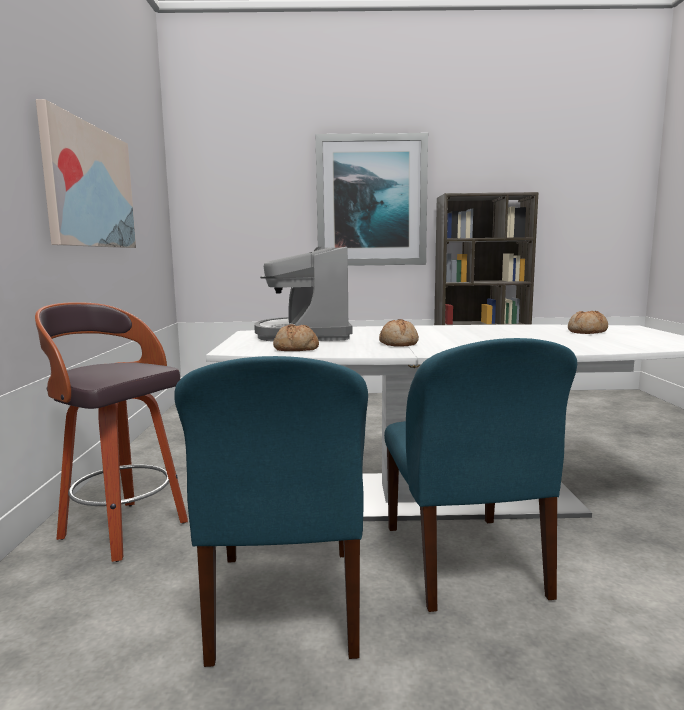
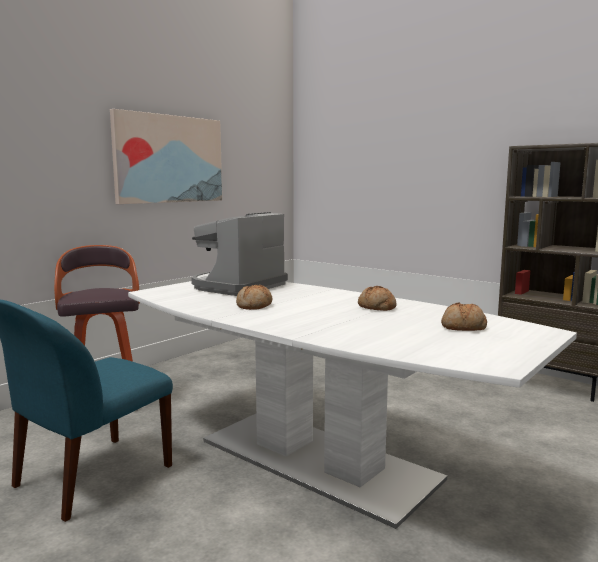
camera: 40 degrees right, 0 degrees up
(295, 349) = (180, 297): bread -> bread (376, 307)
(371, 201) = (455, 153): picture -> none
(464, 563) = (223, 507): blue chair -> none

